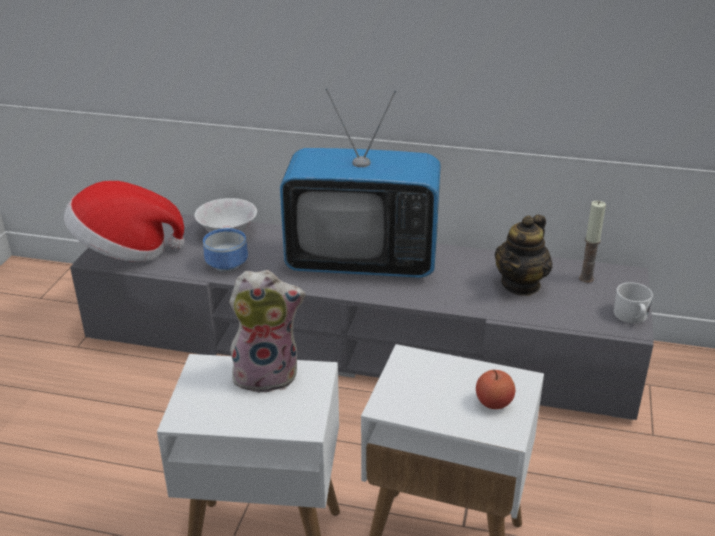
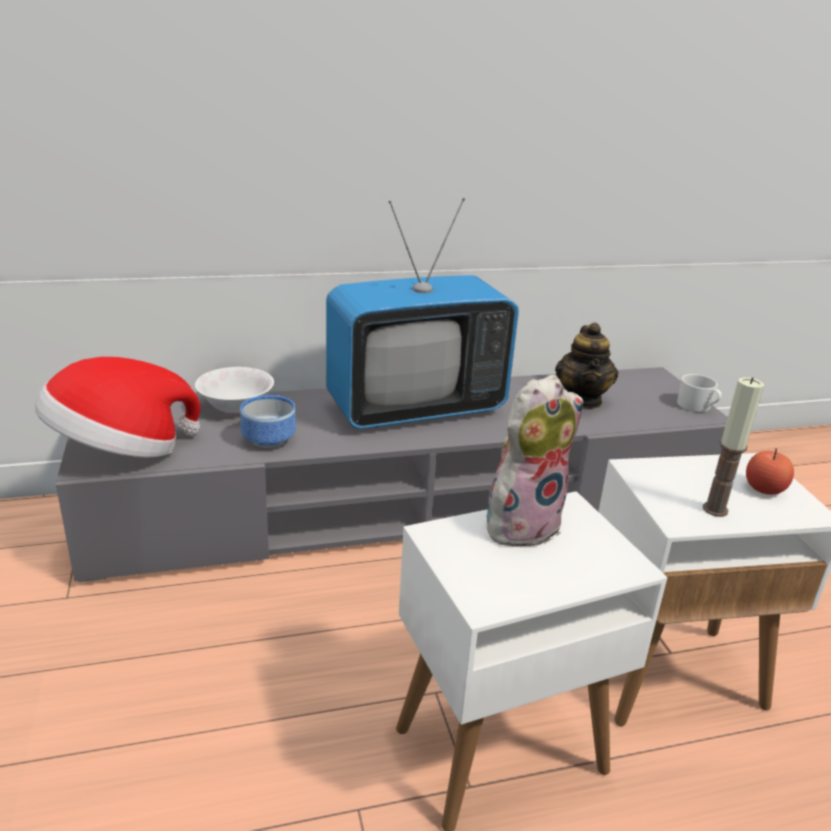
camera: 30 degrees left, 5 degrees down
(586, 278) = (627, 384): candle -> candle (715, 509)

